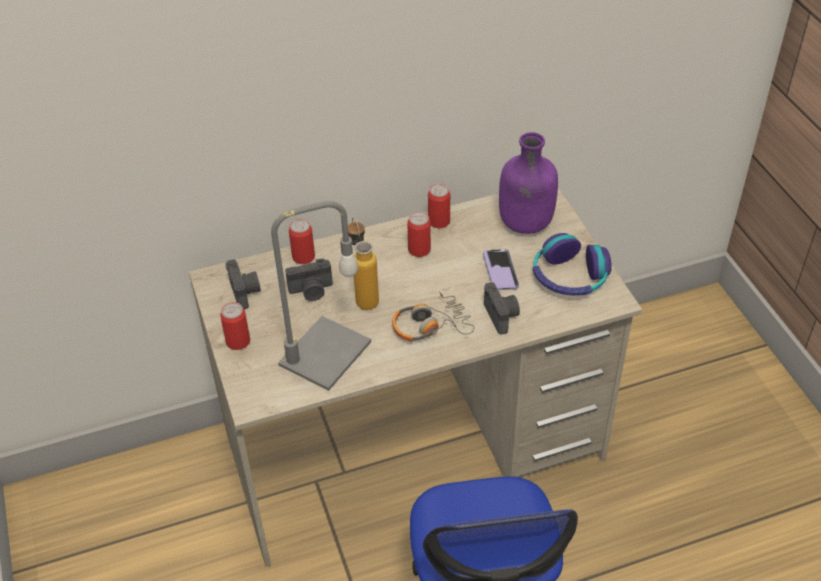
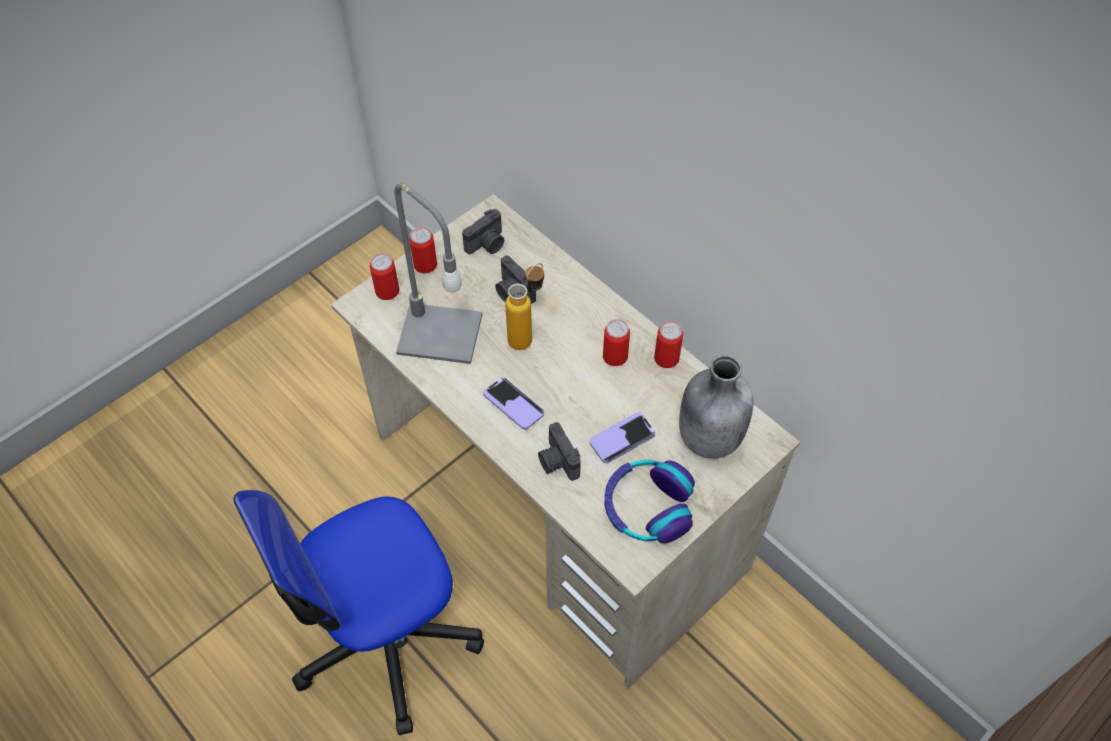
camera: 65 degrees right, 10 degrees up
(303, 257) = (554, 268): can -> can (387, 291)
(430, 326) = (513, 404): headphones -> phone
(502, 316) = (557, 462): camera -> camera turned 105 degrees clockwise
(525, 224) = (707, 438): purple bottle -> grey bottle

